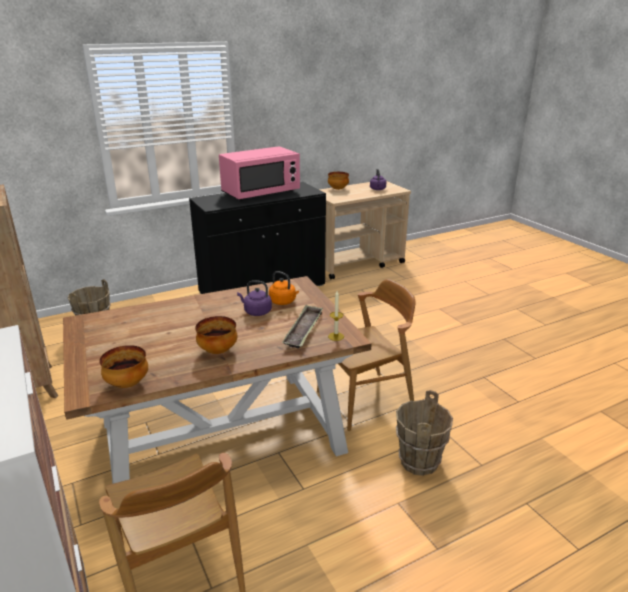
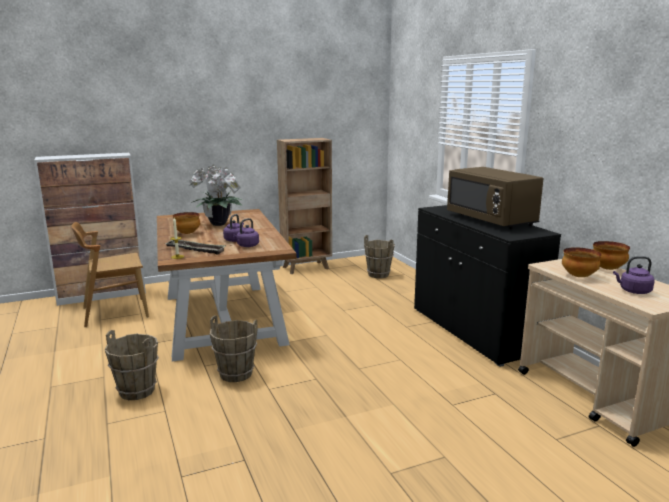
camera: 95 degrees right, 10 degrees down
(127, 384) = (169, 221): bowl -> bowl (578, 276)
(166, 334) = (219, 224): none -> potted plant
(261, 193) = (491, 220): pink microwave -> brown microwave
(283, 302) = (247, 246): orange kettle -> purple kettle
(365, 400) = (236, 374): brown chair -> brown bucket

